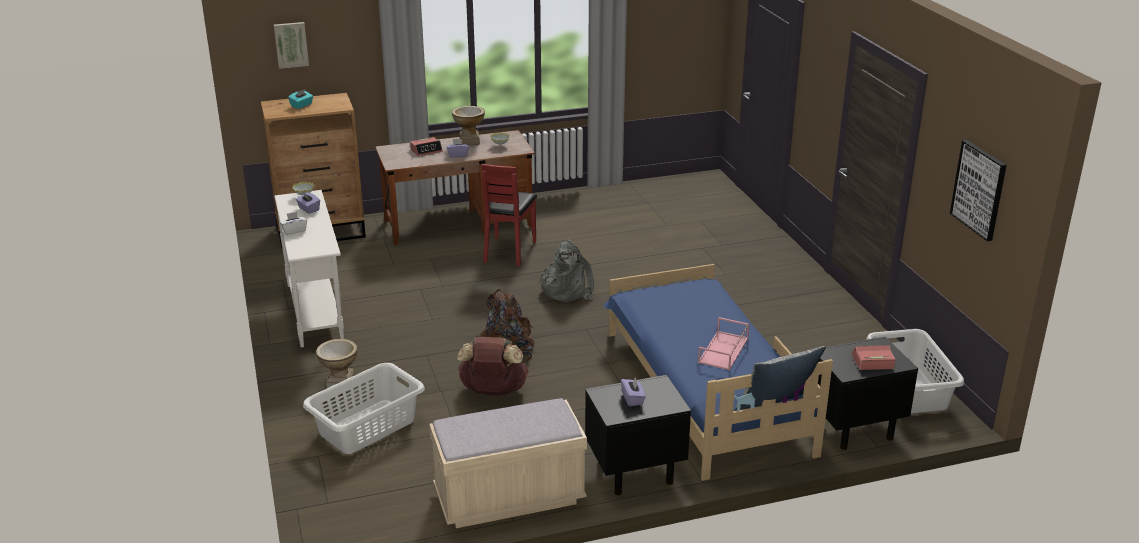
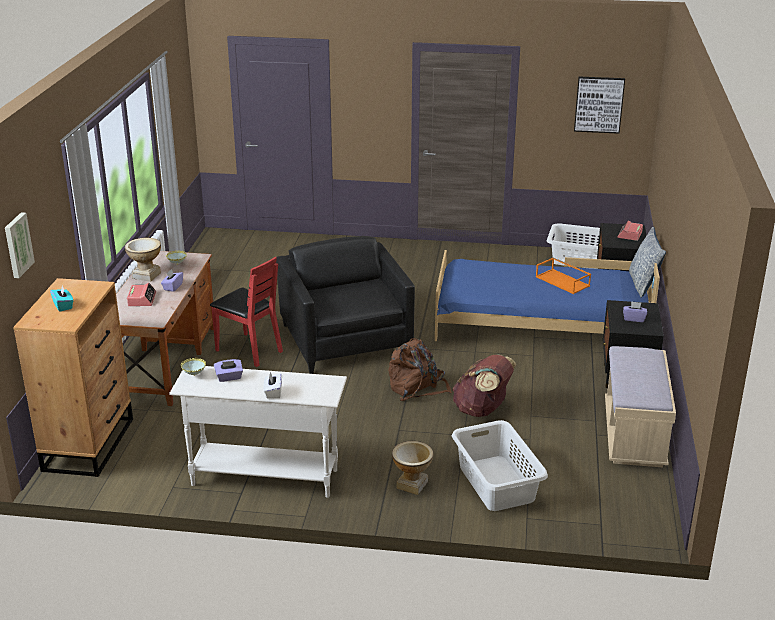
camera: 65 degrees left, 0 degrees up
(567, 290) = (346, 340): grey backpack -> black armchair
(724, 351) = (563, 281): pink tray -> orange tray

